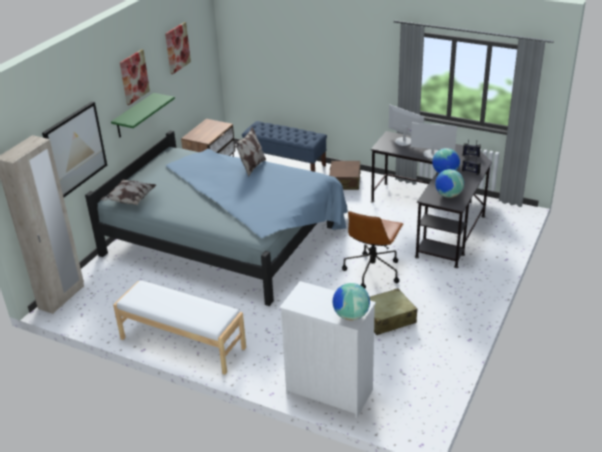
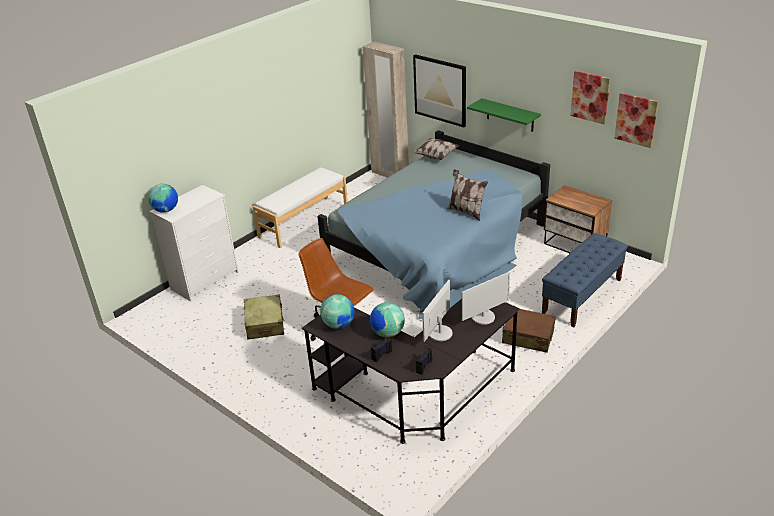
camera: 105 degrees right, 0 degrees up
(134, 77) = (519, 81): picture -> picture (636, 119)

